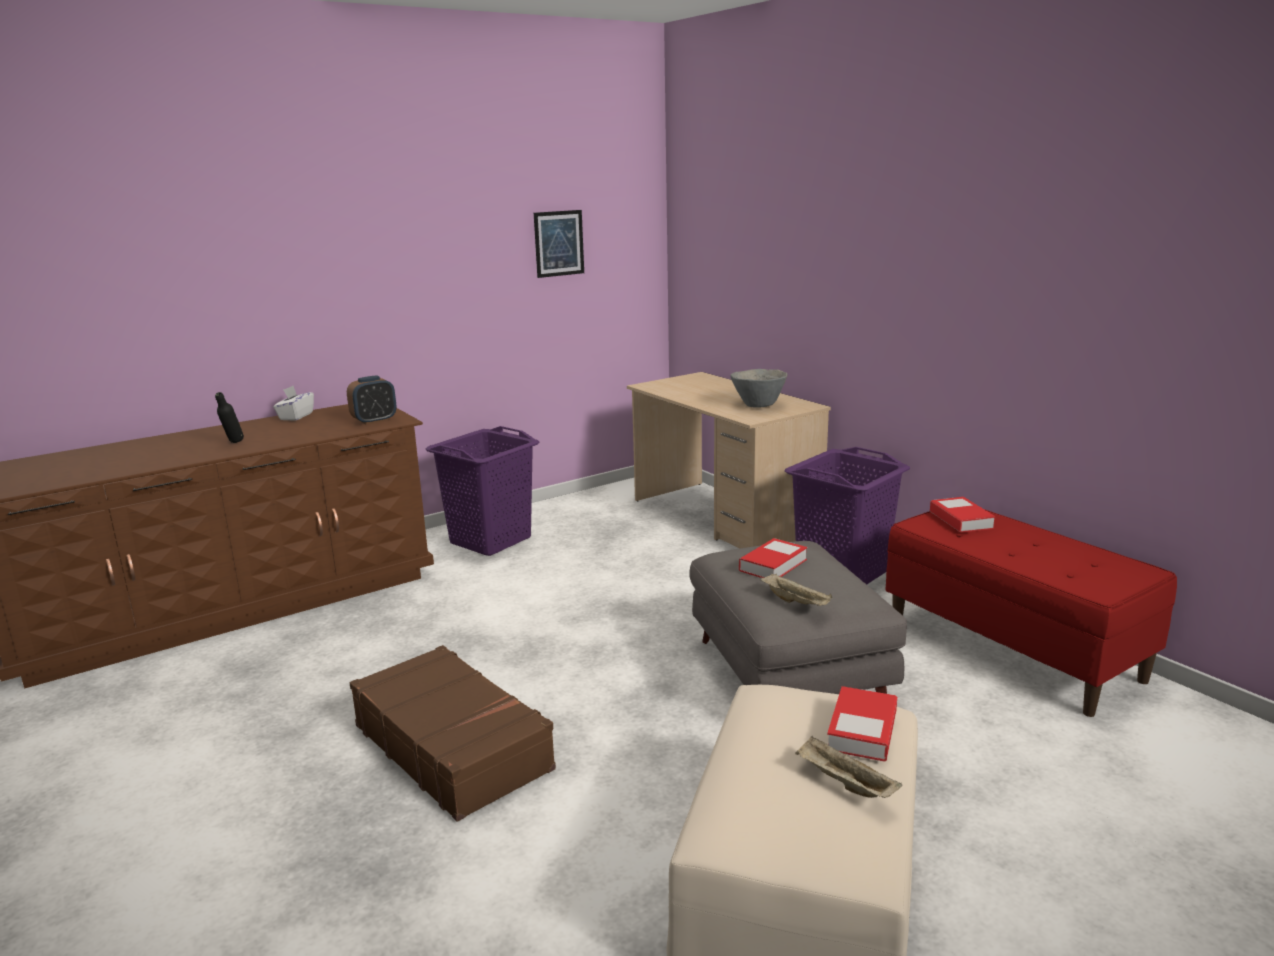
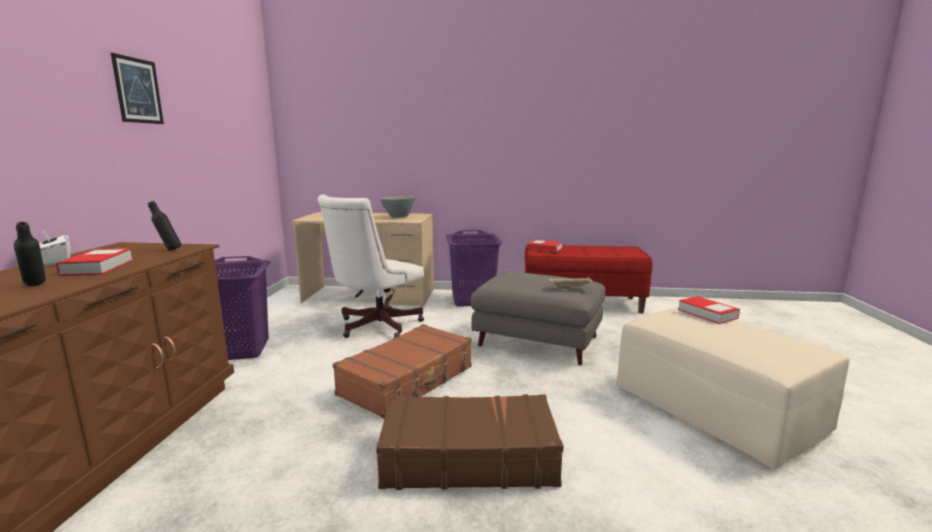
camera: 50 degrees left, 5 degrees down
(374, 421) = (168, 250): alarm clock -> black bottle
(553, 646) = (408, 381): none -> brown suitcase
(559, 243) = (222, 118): picture -> picture (138, 90)
(647, 564) = (374, 326): none -> white office chair
(773, 565) = (525, 280): book -> book (98, 267)
(843, 783) = (752, 329): beige tray -> none

